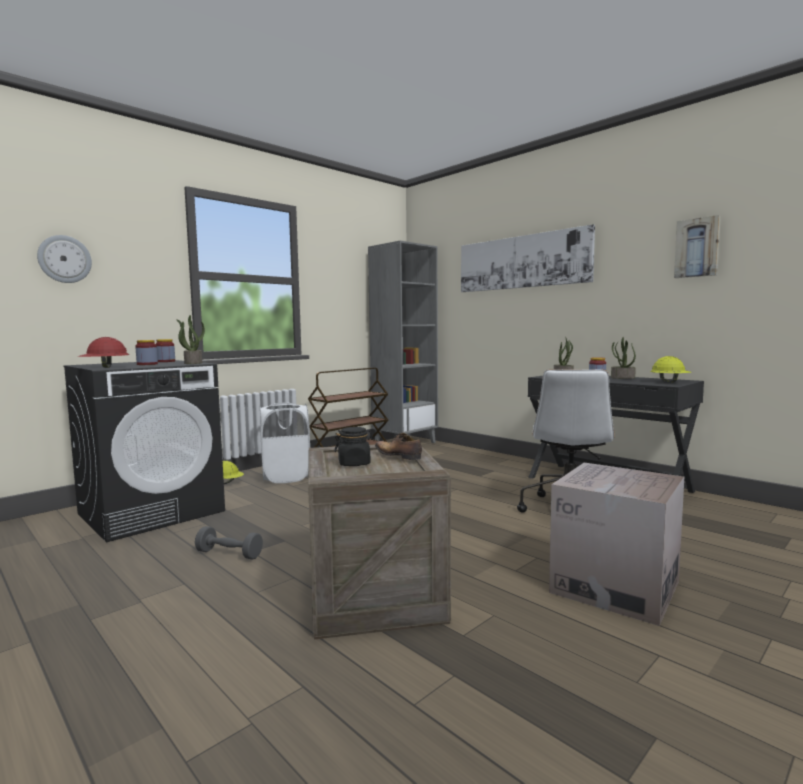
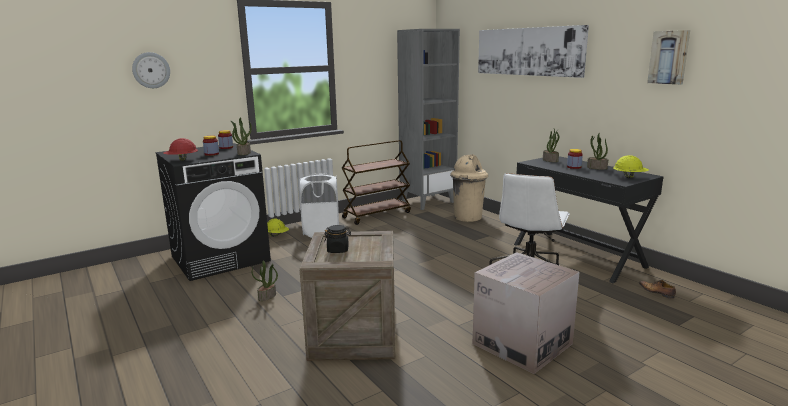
camera: 10 degrees right, 10 degrees up
(229, 554) = (267, 296): grey dumbbell -> potted plant
(398, 455) = (370, 244): shoe -> shoe (656, 292)
(459, 455) = (468, 217): none -> beige trash can

